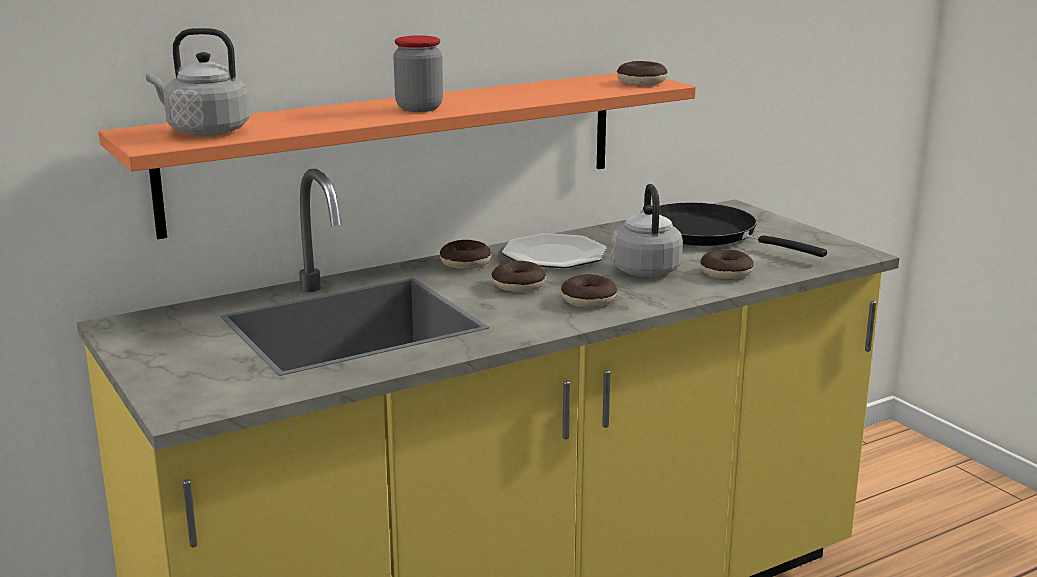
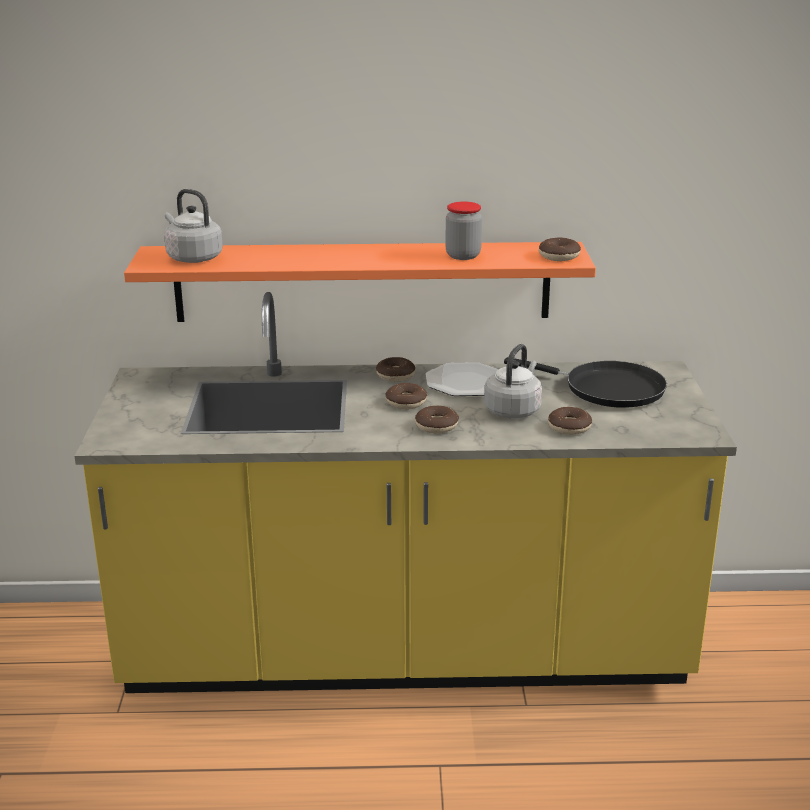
camera: 30 degrees right, 5 degrees up
(419, 108) = (353, 258): jar -> jar (463, 255)
(706, 234) = (607, 389): black frying pan -> black frying pan turned 135 degrees clockwise

